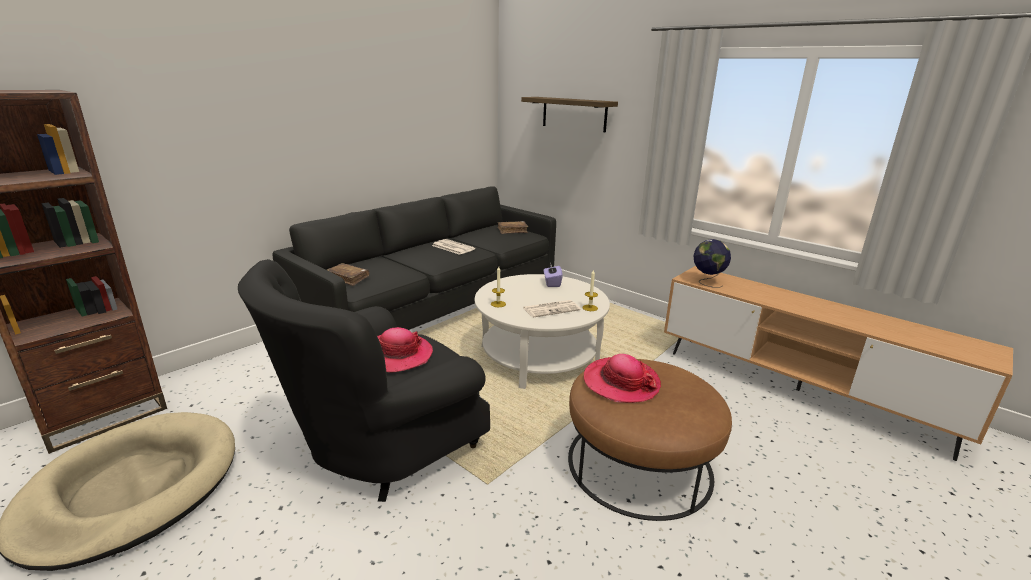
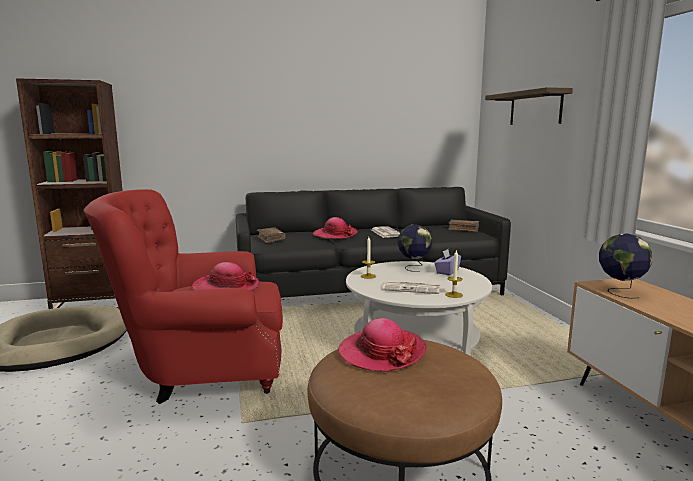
camera: 35 degrees right, 10 degrees down
(381, 449) = (202, 371): black armchair -> red armchair
(407, 259) = (335, 235): none -> hat
(520, 284) = (413, 267): none -> globe

